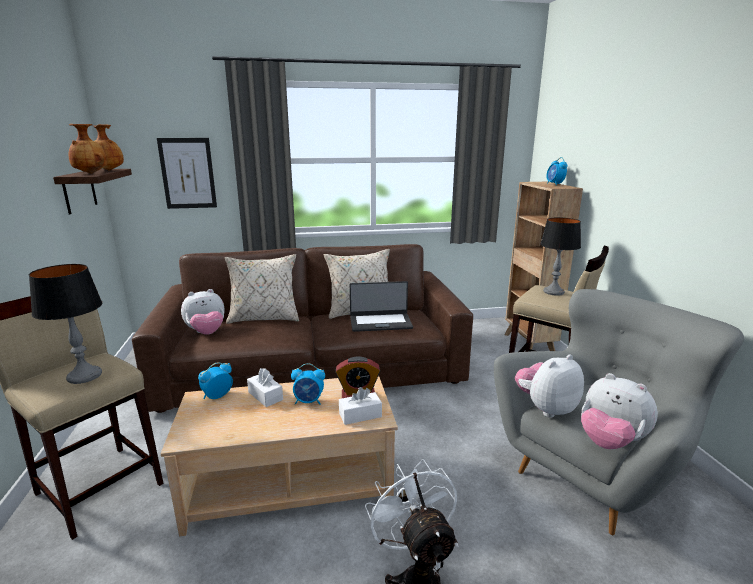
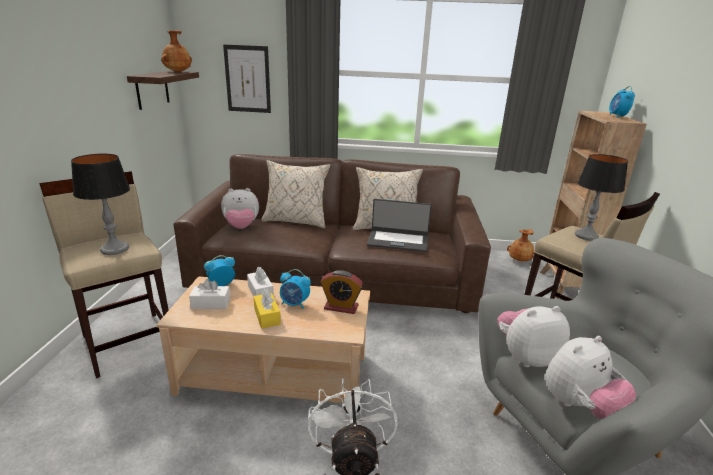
camera: 15 degrees right, 5 degrees up
(91, 173) = (160, 74): brown vase -> brown vase (519, 260)
(285, 419) = (267, 316): none -> yellow tissue box
(360, 415) = (334, 326): white tissue box -> white tissue box (211, 303)
(610, 442) = (579, 406): plush toy -> plush toy turned 90 degrees counterclockwise

